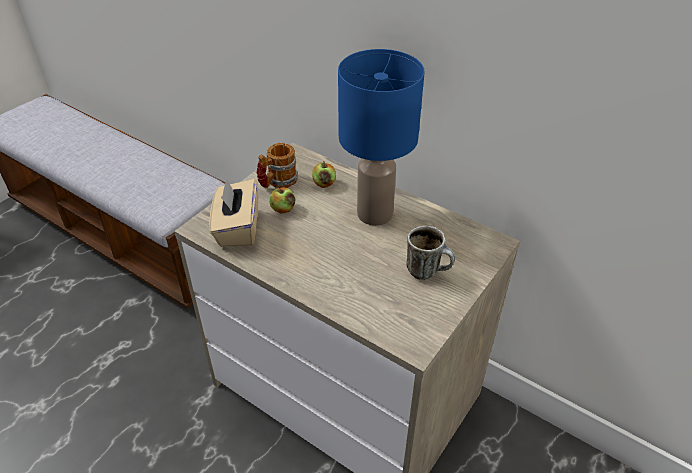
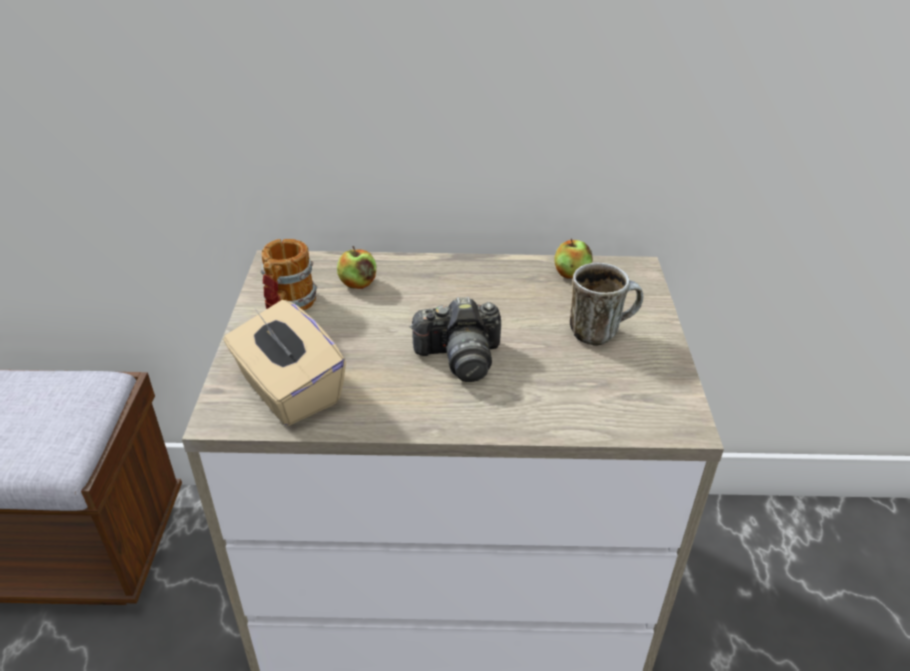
camera: 35 degrees left, 5 degrees down
(283, 209) = (332, 337): apple -> apple (571, 273)
(334, 250) = (460, 357): none -> camera
(374, 214) = (463, 294): blue table lamp -> none

